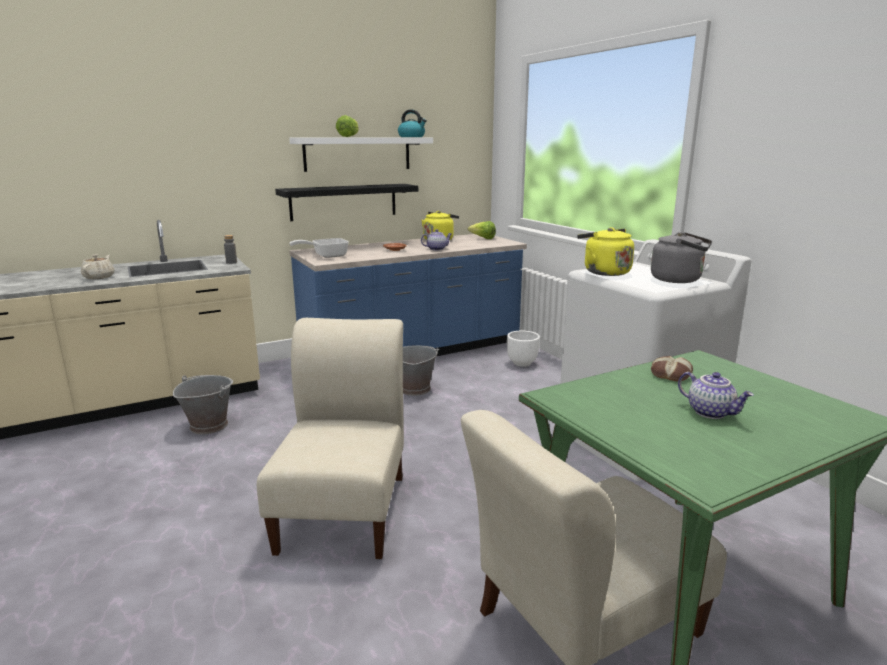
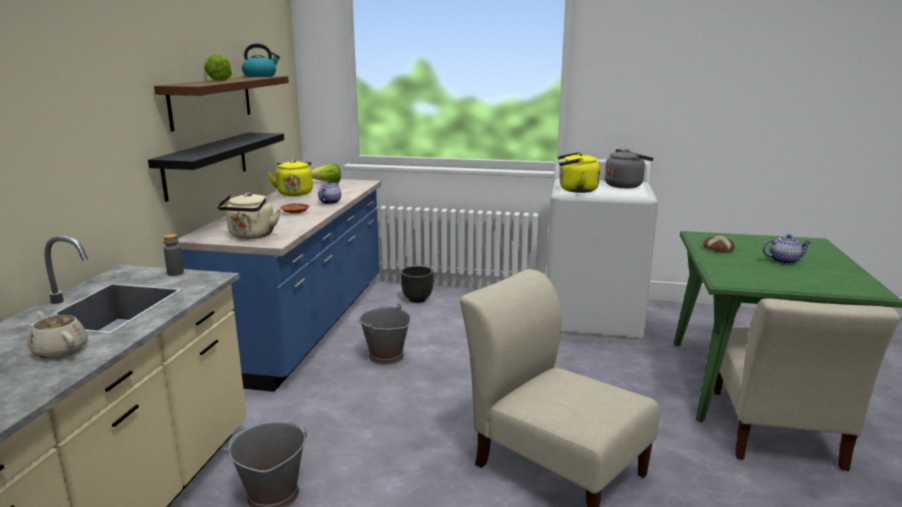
camera: 50 degrees left, 0 degrees up
(326, 256) = (251, 236): frying pan -> beige kettle
(358, 154) = (211, 101): white shelf -> brown shelf
(522, 363) = (417, 299): white planter -> black planter

